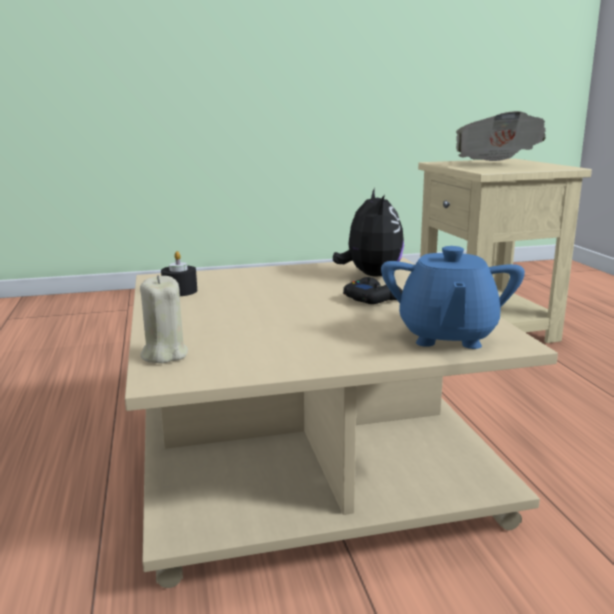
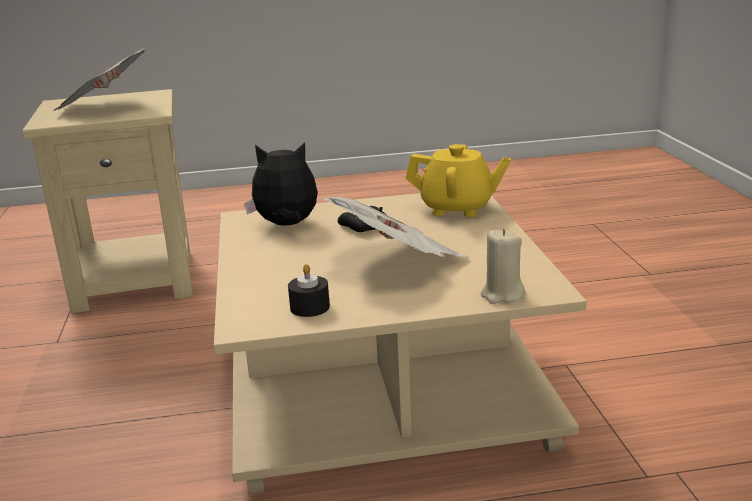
camera: 85 degrees left, 5 degrees up
(270, 313) = (398, 261): none -> newspaper
(446, 336) = (457, 208): blue teapot -> yellow teapot

